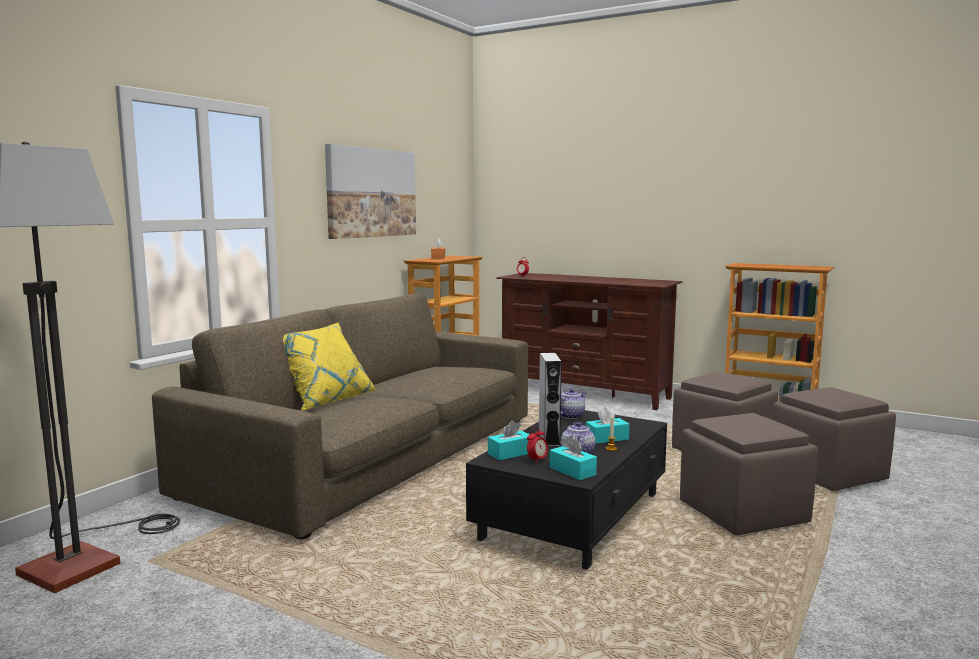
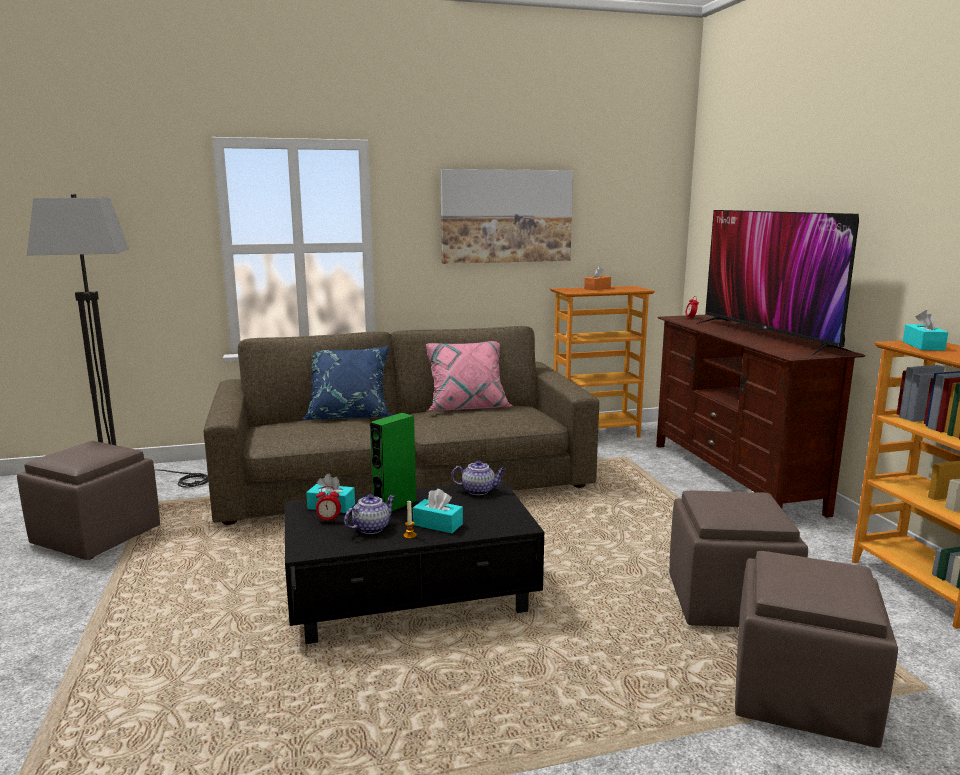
camera: 45 degrees right, 5 degrees up
(324, 401) = (349, 416): yellow pillow -> blue pillow
(405, 374) = (467, 407): none -> pink pillow
(549, 439) = (394, 505): grey speaker -> green speaker
(572, 471) = (321, 541): turquoise tissue box -> turquoise tissue box (923, 346)
(605, 279) = (768, 336): none -> television
(741, 513) = (562, 676): brown ottoman -> brown ottoman (96, 536)

